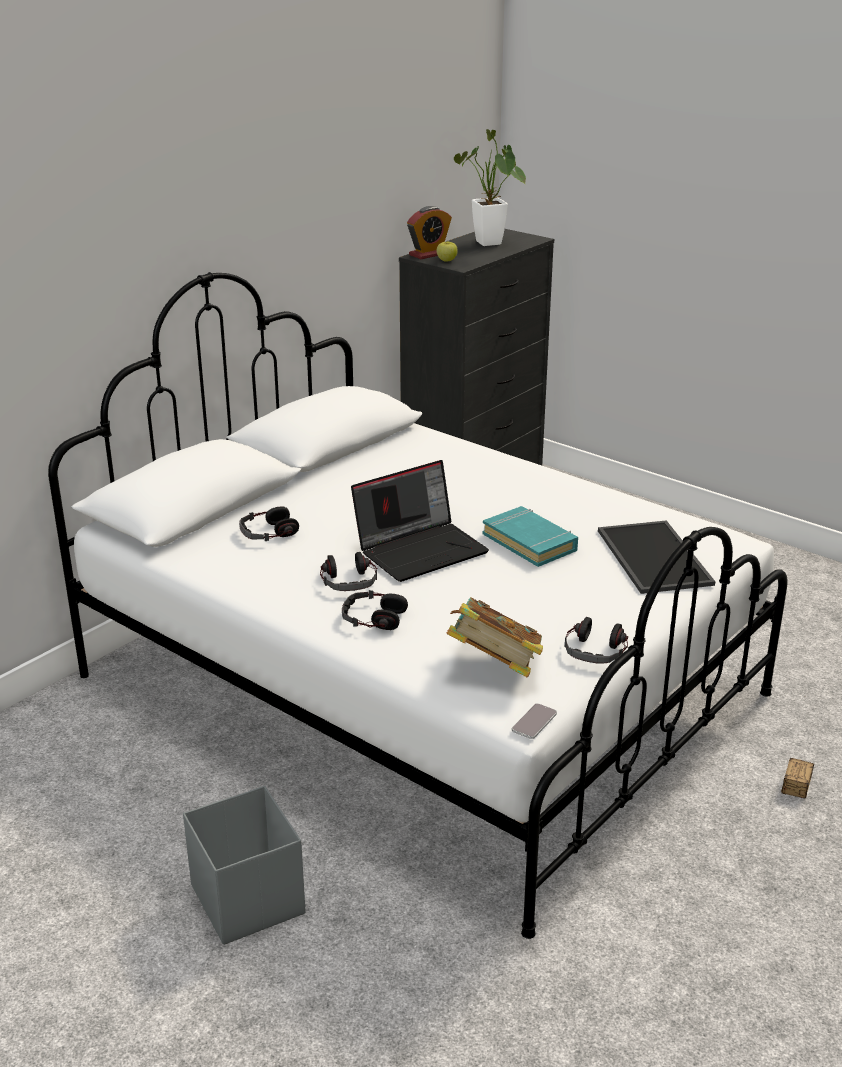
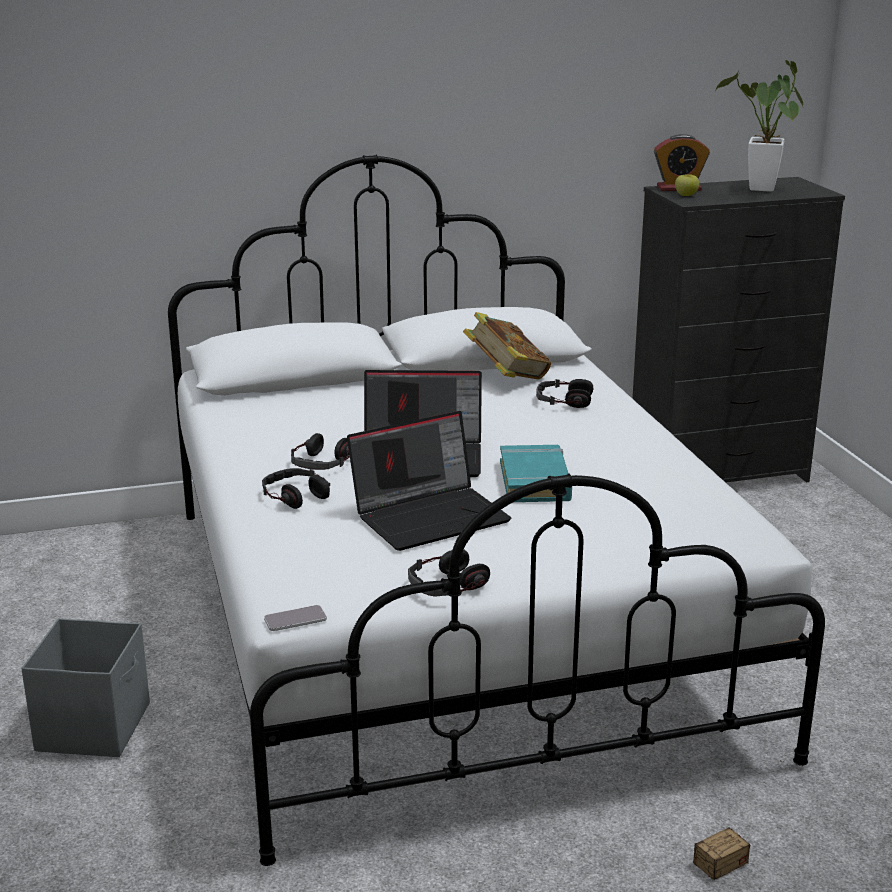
camera: 35 degrees right, 5 degrees down
(268, 532) = (317, 409): headphones -> headphones (564, 401)
(494, 667) = (333, 566): book -> book (506, 377)
(500, 598) = (431, 515): none -> laptop
(651, 556) = (640, 529): tray -> none

